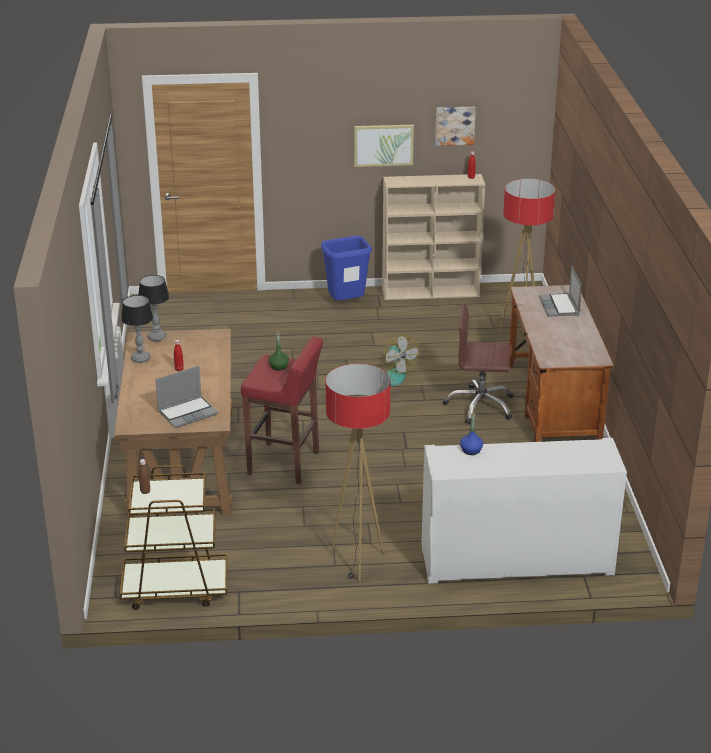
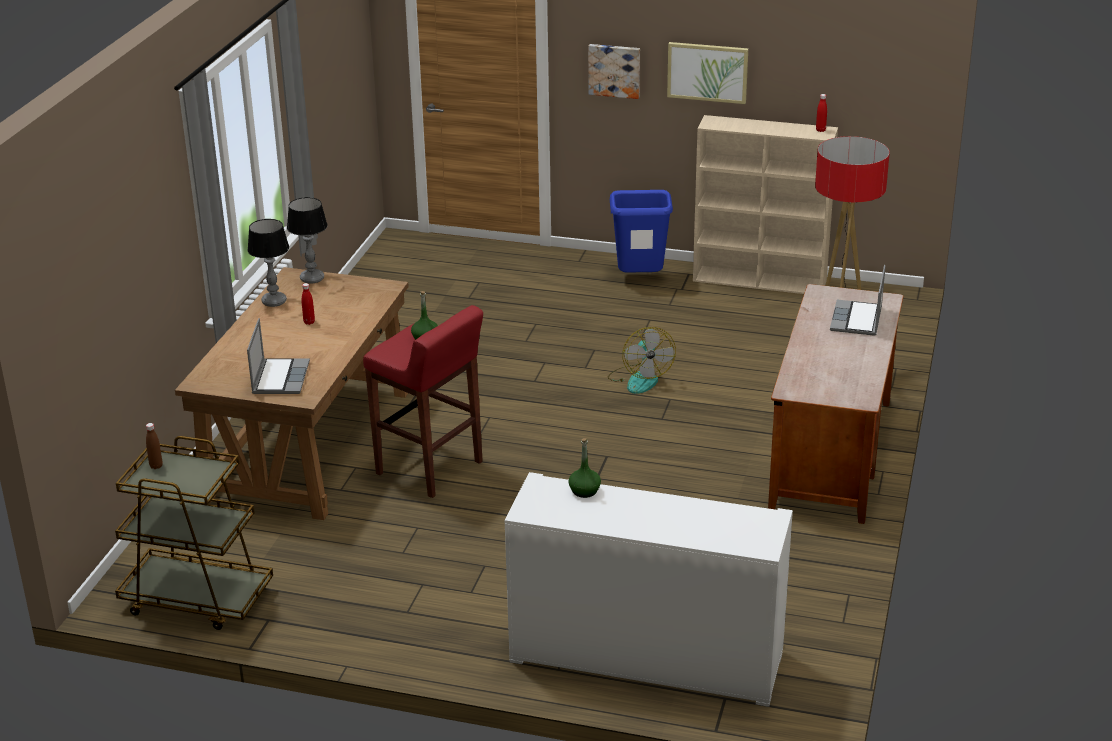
camera: 20 degrees right, 0 degrees up
(188, 413) = (280, 378): laptop -> laptop turned 75 degrees counterclockwise
(357, 563) = (436, 616): floor lamp -> none
(454, 125) = (805, 55): picture -> picture (614, 70)
(471, 450) = (584, 491): blue bottle -> green bottle
(480, 406) = (730, 440): brown office chair -> none

